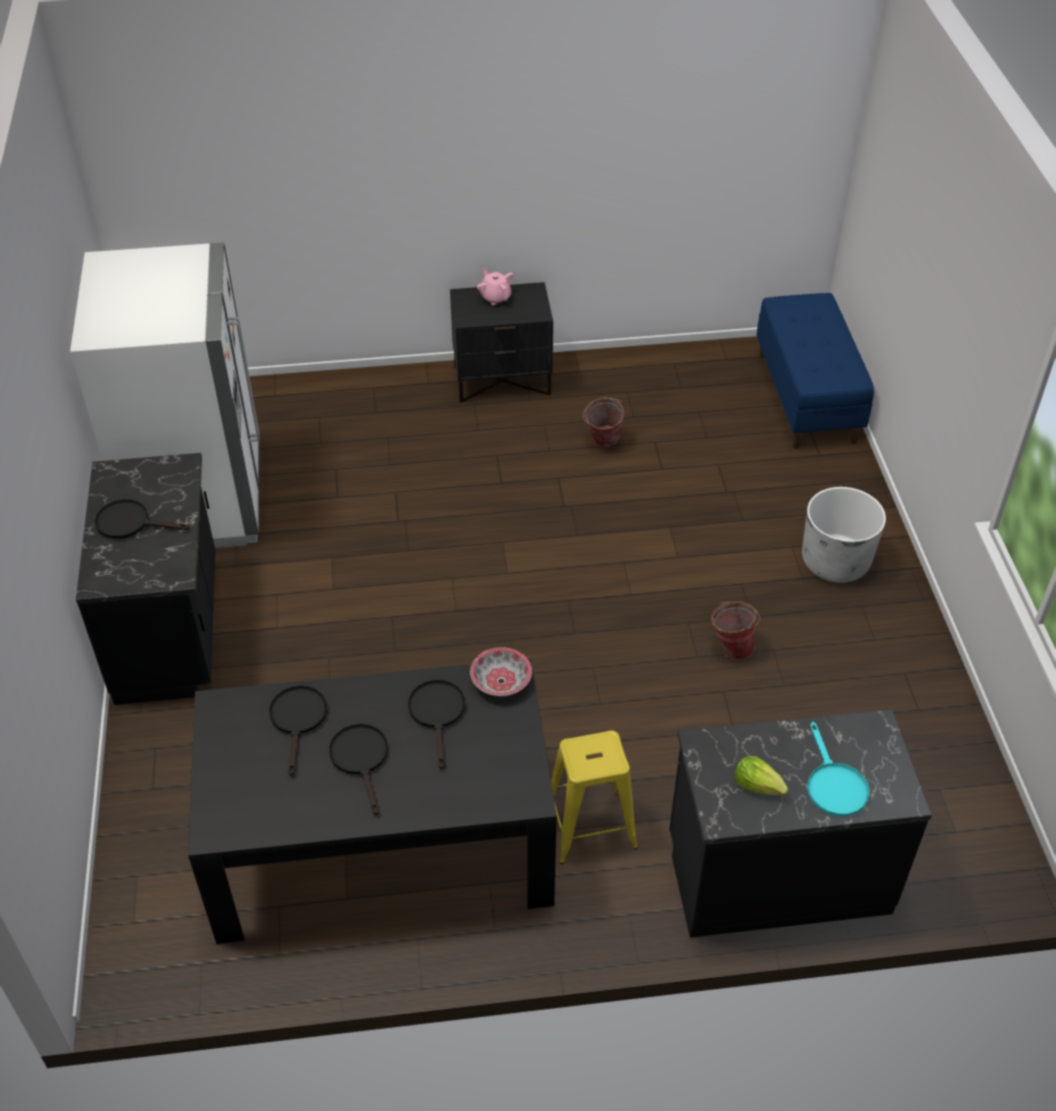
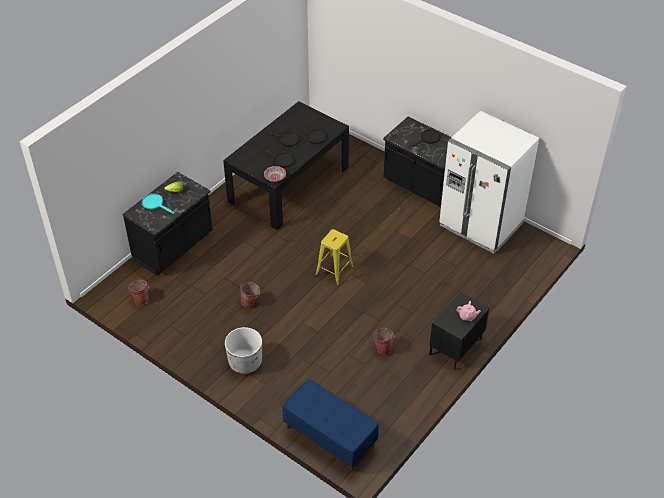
camera: 135 degrees right, 0 degrees up
(590, 827) = (238, 224): yellow stool -> yellow stool (334, 271)
(938, 804) = (141, 299): none -> bucket

